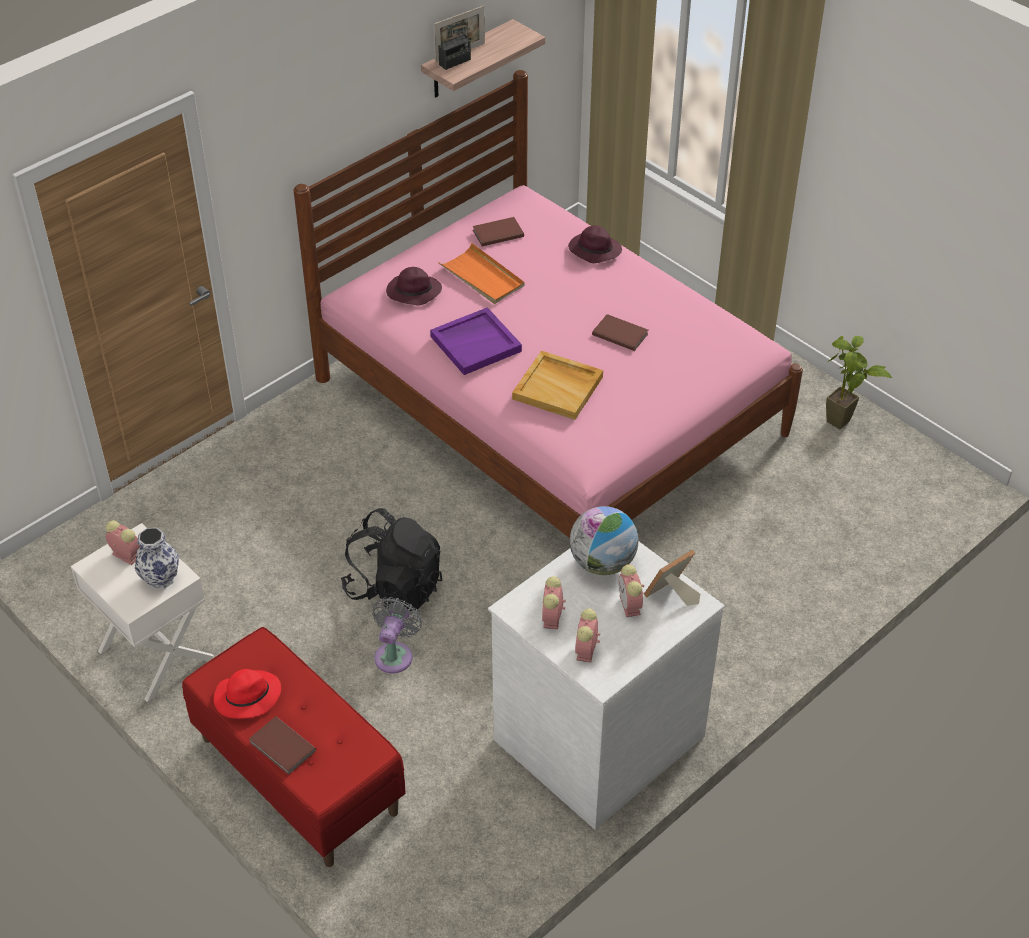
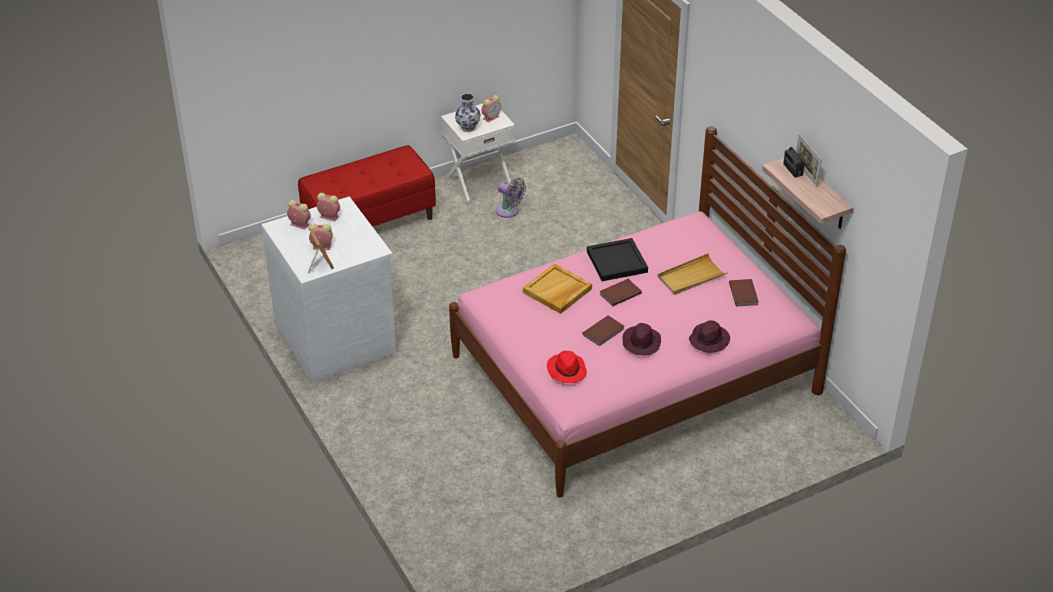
camera: 105 degrees right, 5 degrees down
(247, 697) = (385, 163): red hat -> red hat (566, 370)
(282, 748) = (346, 171): brown book -> brown book (619, 293)
(394, 587) = (490, 275): black backpack -> none
(395, 654) = (436, 267): grey fan -> grey fan (509, 211)
(413, 292) = (684, 242): purple hat -> purple hat (641, 342)
(476, 343) = (617, 262): purple tray -> black tray
(482, 277) = (691, 277): orange tray -> beige tray
(602, 563) = (358, 243): globe -> none
(843, 427) = (557, 535): potted plant -> none

